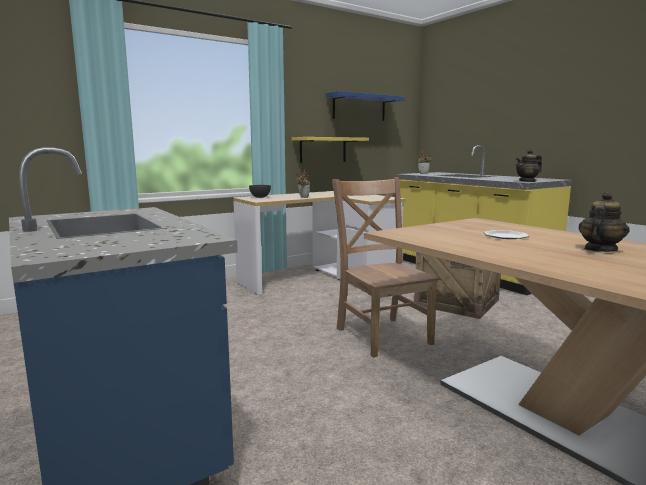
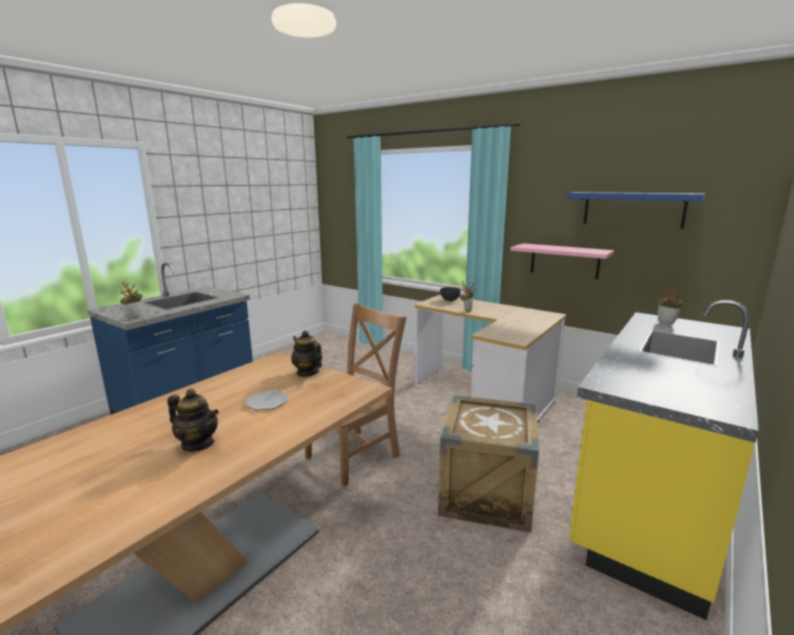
camera: 70 degrees right, 5 degrees up
(195, 237) = (134, 317): none -> potted plant
(323, 150) = (564, 261): yellow shelf -> pink shelf
(527, 181) = (613, 386): teapot -> teapot (307, 372)

